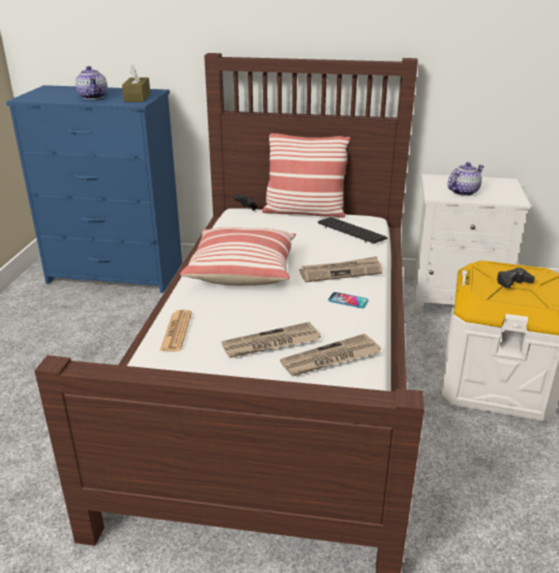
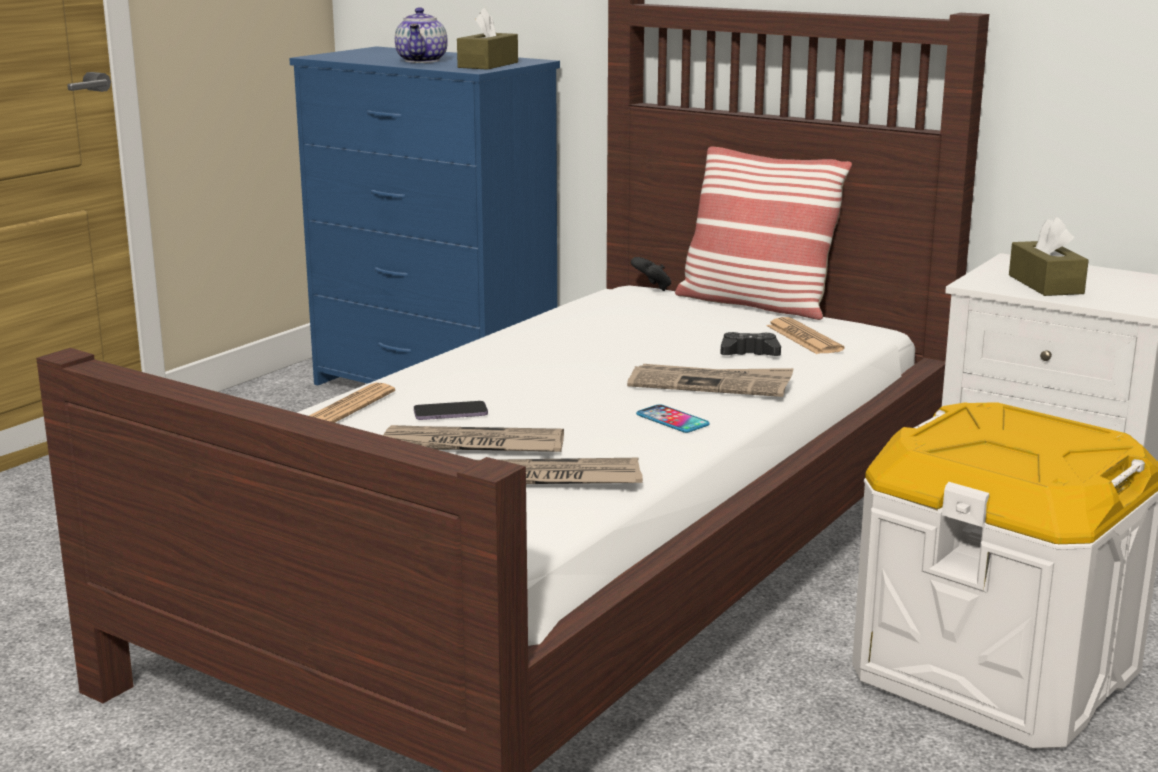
camera: 25 degrees right, 10 degrees down
(236, 322) = (450, 413): none -> phone
(242, 270) = (540, 357): pillow -> none
(351, 231) = (804, 338): keyboard -> newspaper
(463, 192) = (1045, 284): teapot -> brown tissue box
(513, 282) = (1014, 439): black game controller -> black game controller (749, 353)

